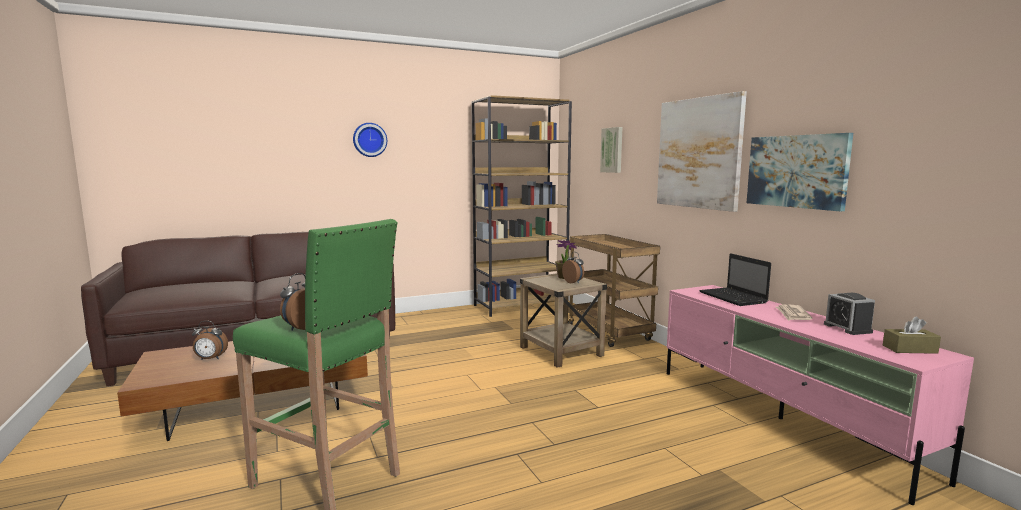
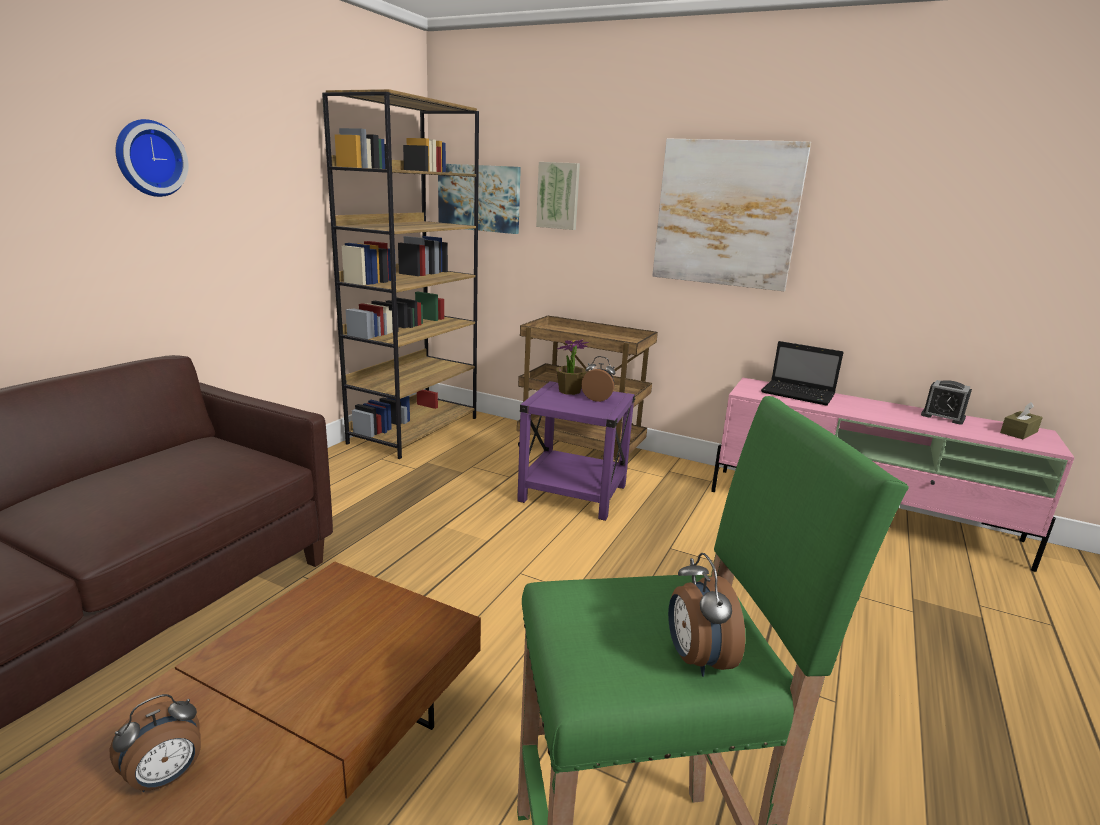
camera: 40 degrees left, 10 degrees up
(560, 352) = (572, 494): beige side table -> purple side table
(792, 315) = (881, 408): newspaper -> none
(796, 171) = (876, 247): picture -> picture (479, 198)

